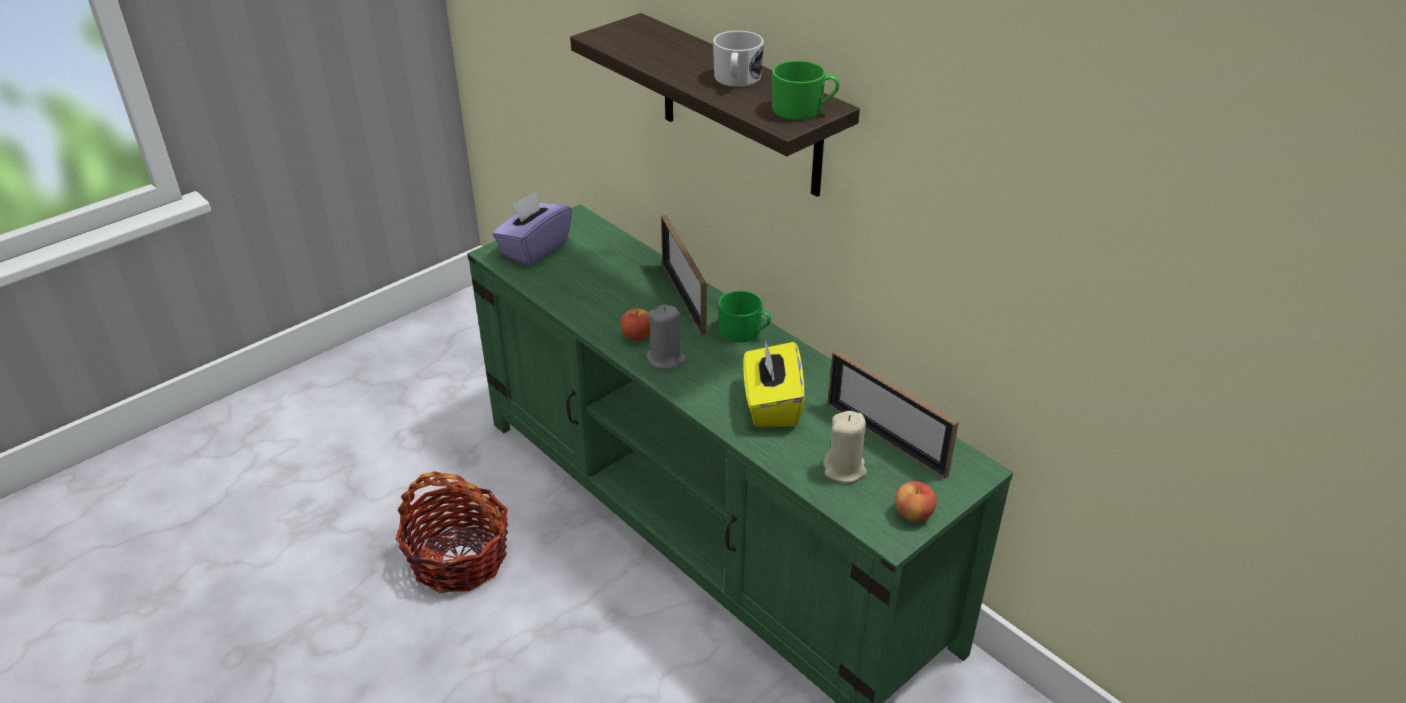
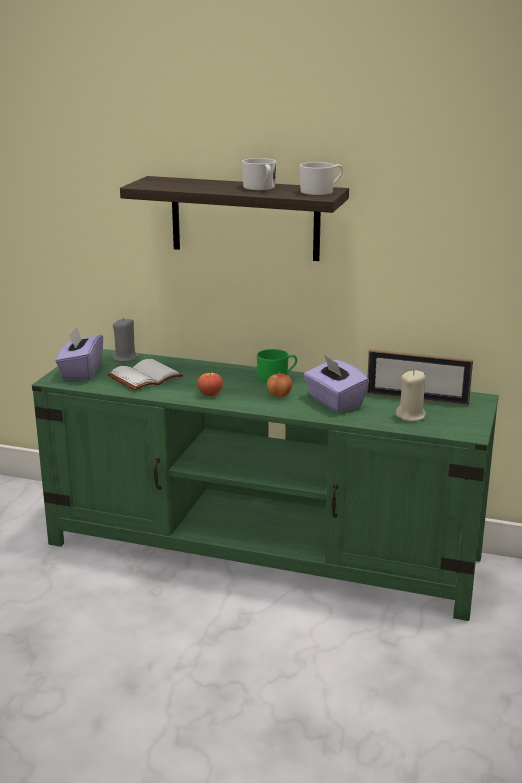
camera: 30 degrees left, 15 degrees down
(459, 558) = (98, 624): basket -> none
(594, 279) = (145, 376): none -> white book
(666, 359) = (243, 399): grey candle -> grey candle (126, 358)
(683, 298) = (217, 372): picture frame -> none
(771, 405) = (334, 402): yellow tissue box -> purple tissue box
(804, 110) = (321, 191): green mug -> white mug
(913, 514) = (470, 422): apple -> apple (279, 395)

